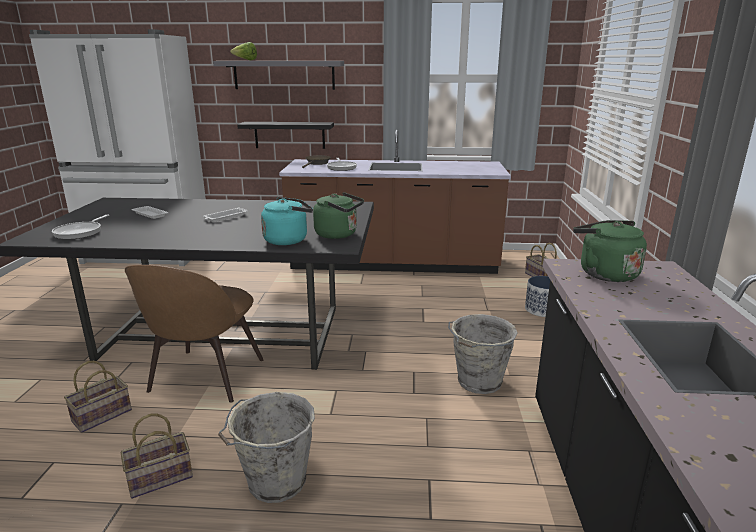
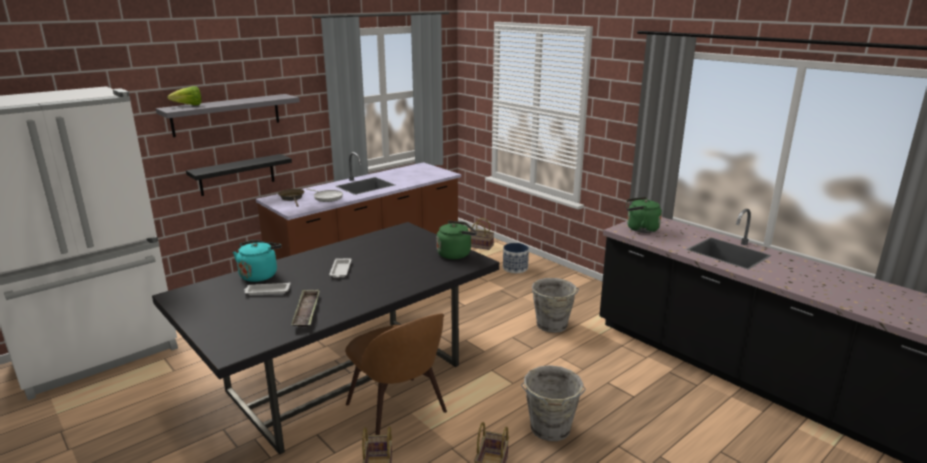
camera: 45 degrees left, 0 degrees up
(80, 232) = (260, 327): frying pan -> none
(127, 234) = (307, 312): none -> tray
(288, 240) = (437, 269): turquoise kettle -> turquoise kettle (260, 275)

